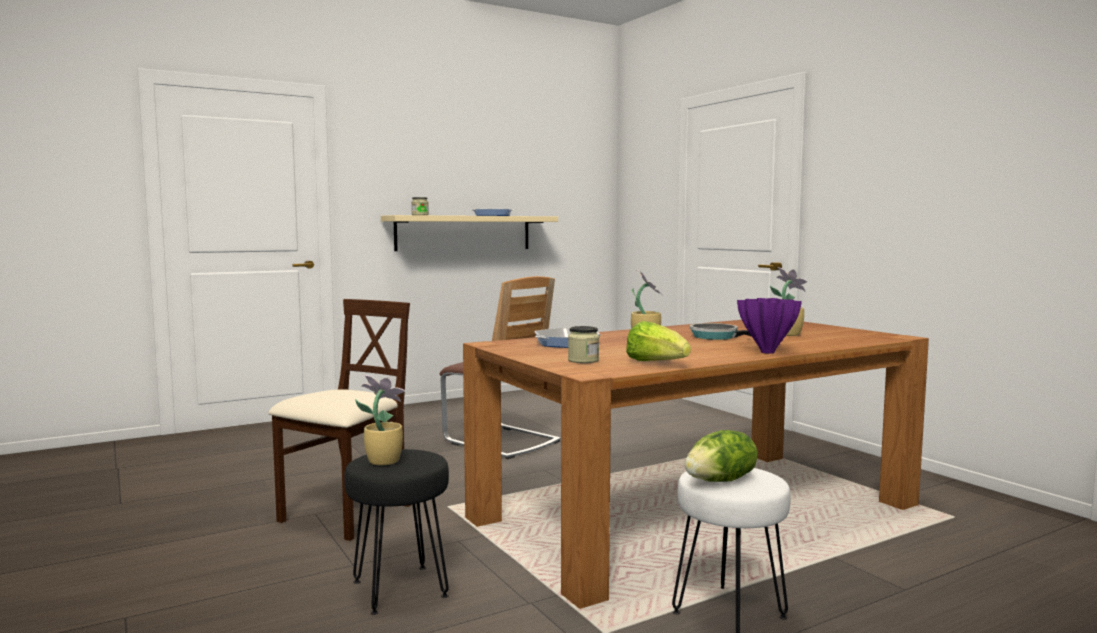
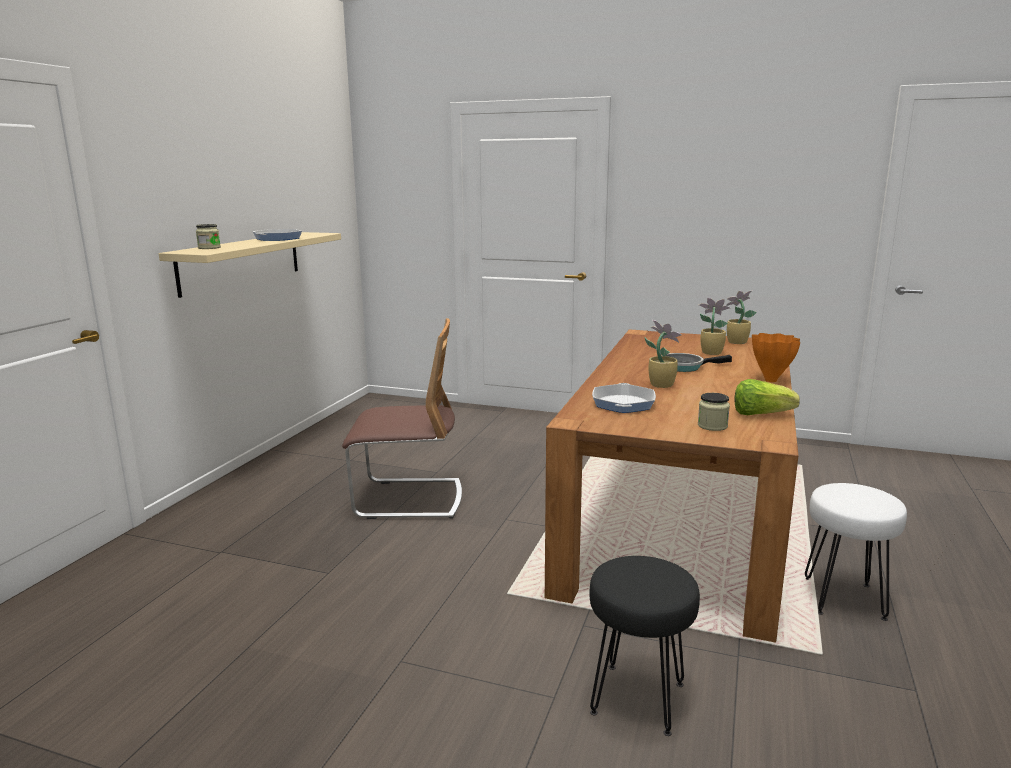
camera: 40 degrees left, 10 degrees up
(347, 514) = (434, 646): beige chair -> none
(382, 461) = (637, 585): potted plant -> potted plant (736, 342)
(721, 481) = (862, 504): lettuce -> none
(769, 352) = (771, 380): purple vase -> orange vase

